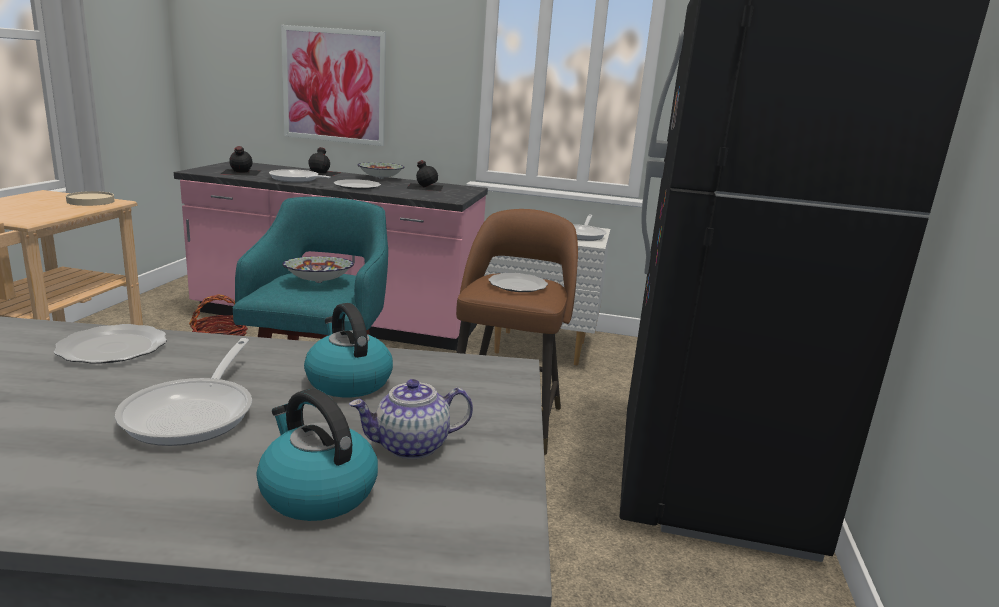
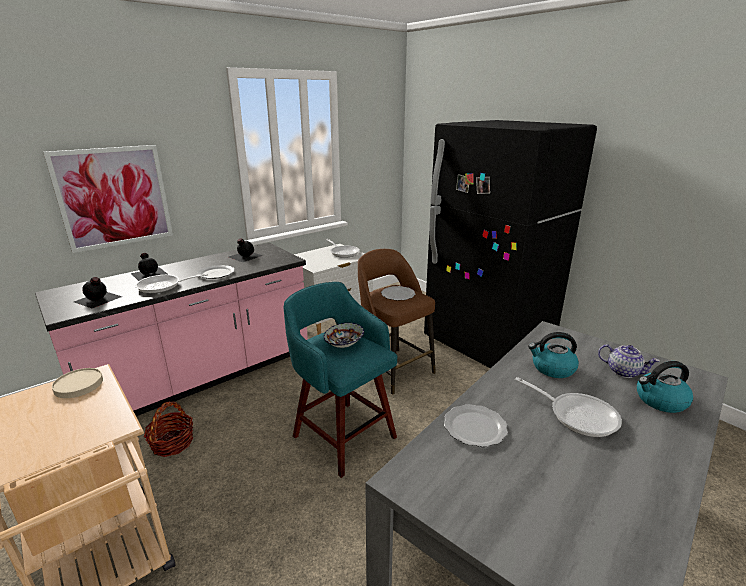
camera: 50 degrees left, 5 degrees up
(380, 178) = (200, 261): bowl -> none
(411, 446) = (623, 372): teapot -> teapot turned 75 degrees counterclockwise

